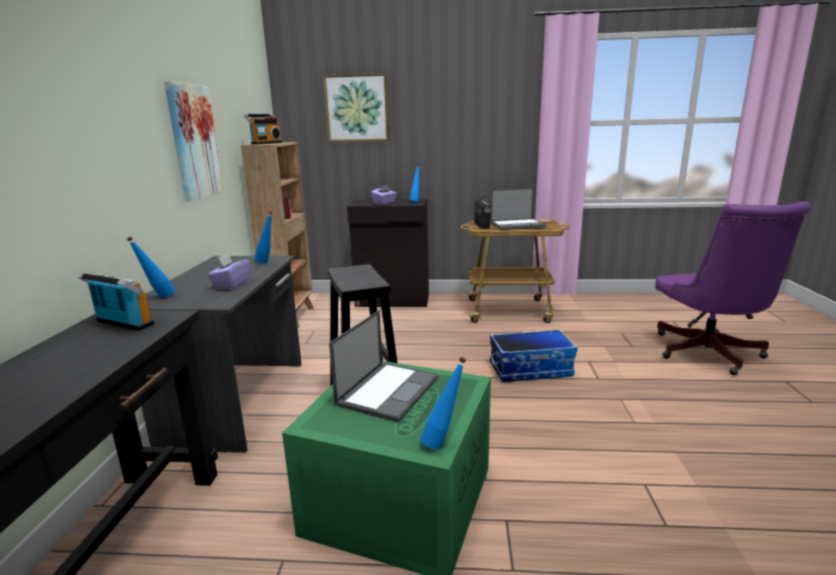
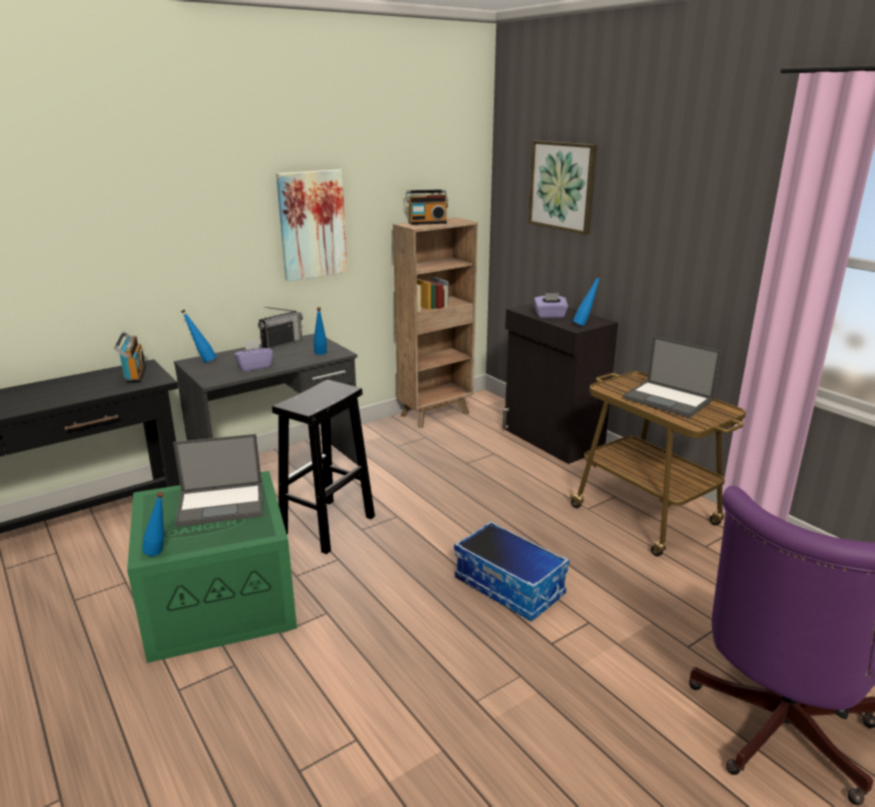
camera: 50 degrees right, 5 degrees up
(481, 225) = (628, 383): radio -> radio (282, 344)

